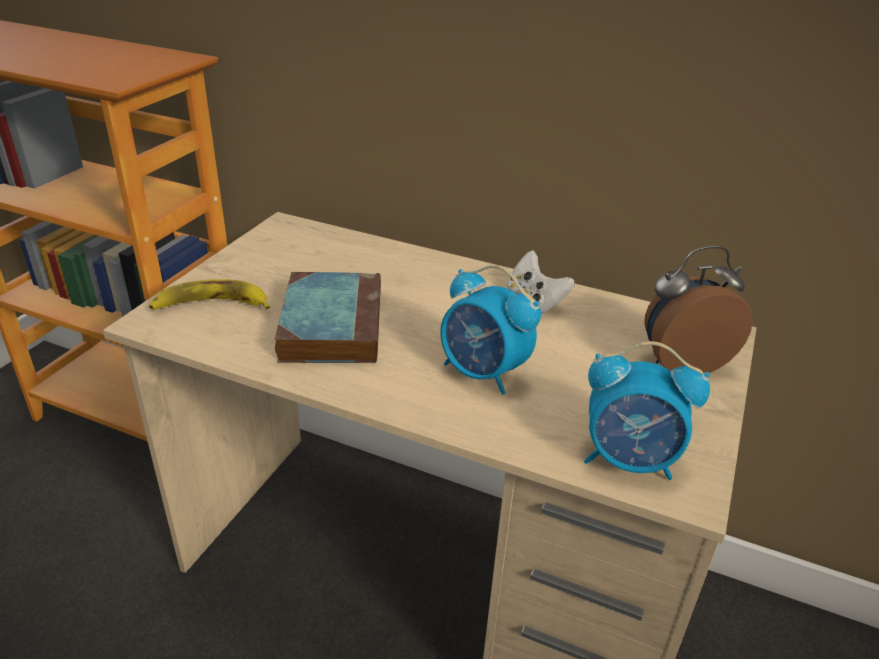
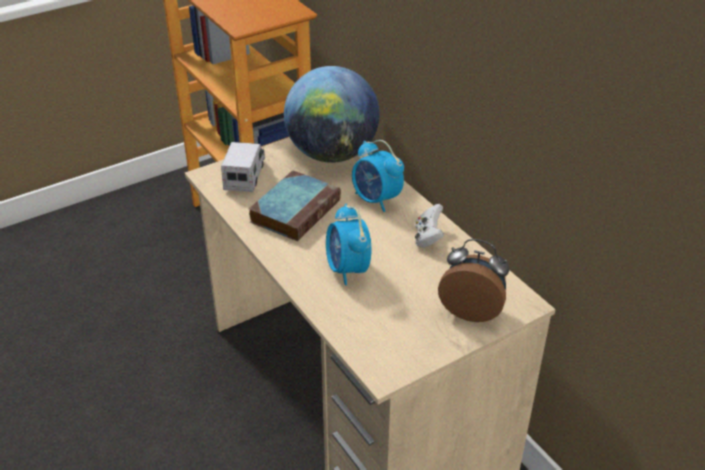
camera: 35 degrees right, 5 degrees up
(211, 305) = (245, 176): banana -> toy truck
(312, 246) = (332, 154): none -> globe
(630, 460) = (372, 346): alarm clock -> alarm clock (376, 200)

